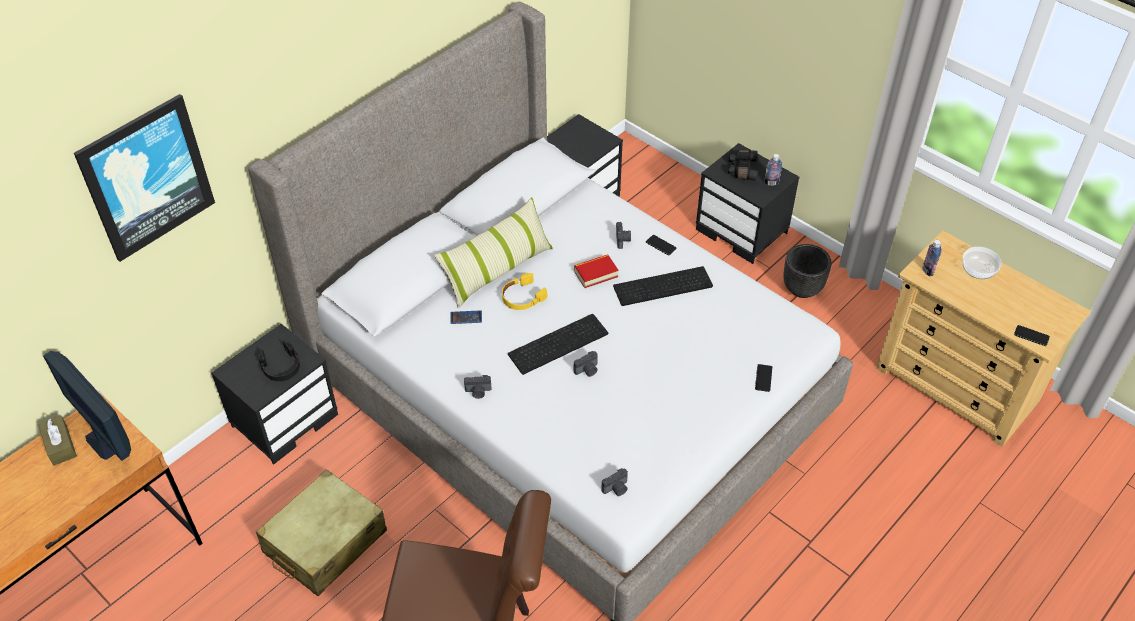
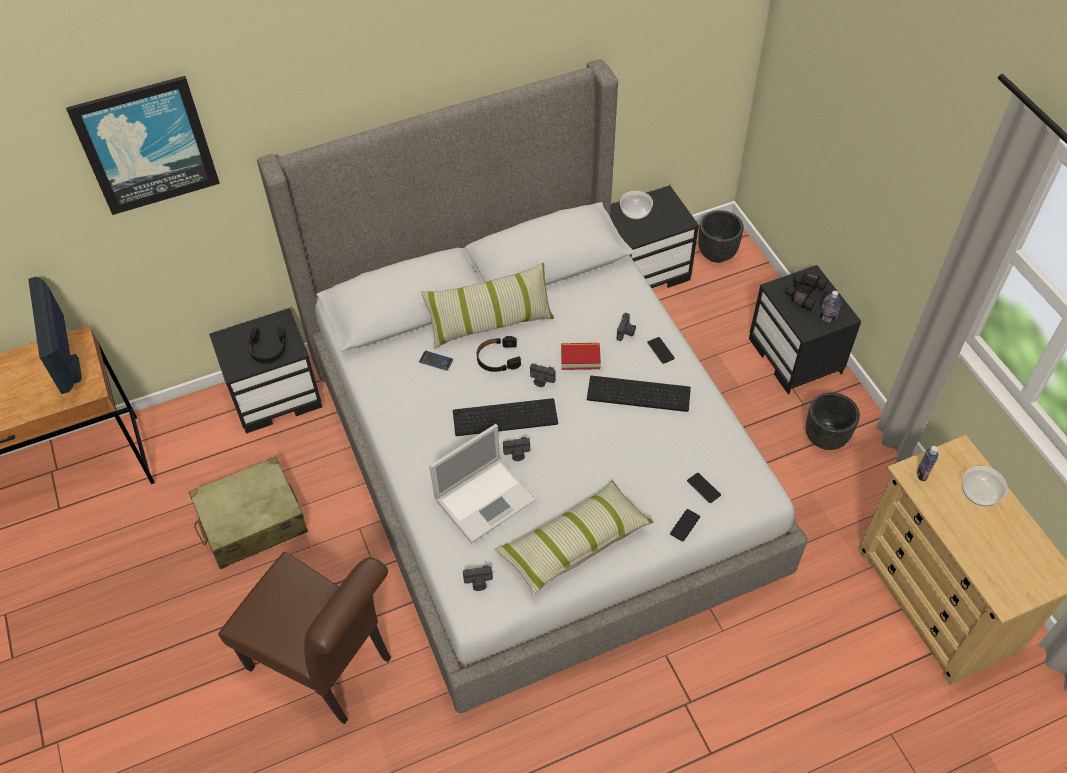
camera: 25 degrees right, 5 degrees up
(60, 445) = (34, 360): brown tissue box -> none
(478, 392) = (407, 438): camera -> camera (541, 380)
(522, 297) = (498, 358): yellow headphones -> black headphones
(561, 144) = (635, 212): none -> bowl
(582, 416) = (486, 498): none -> laptop
(631, 168) = (717, 254): none -> black planter
(679, 427) = (574, 544): none -> pillow
(1031, 336) = (997, 587): phone -> phone (703, 488)

